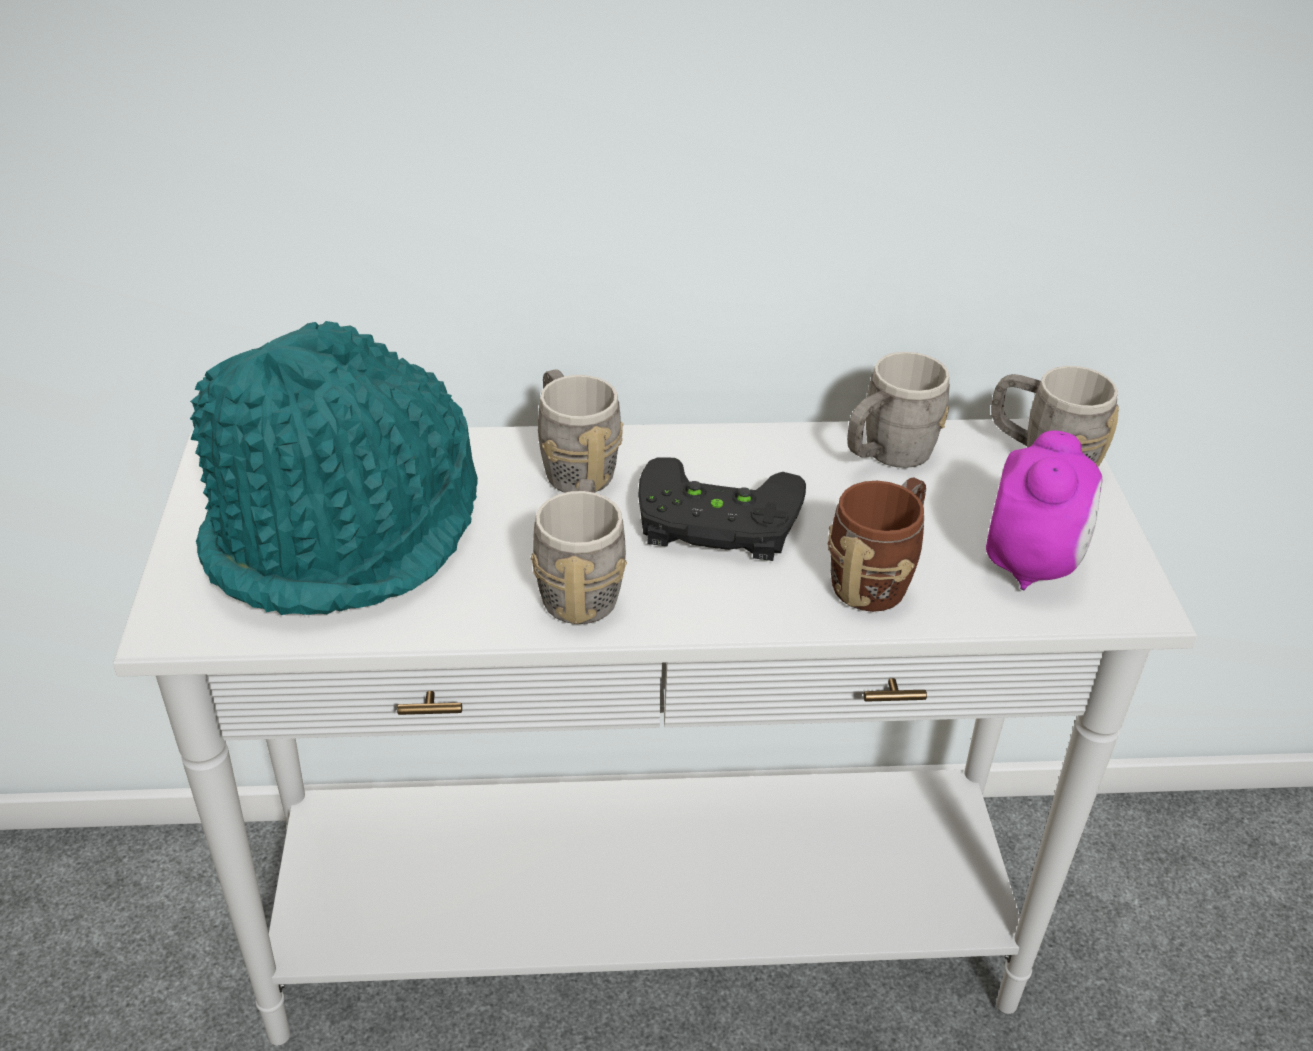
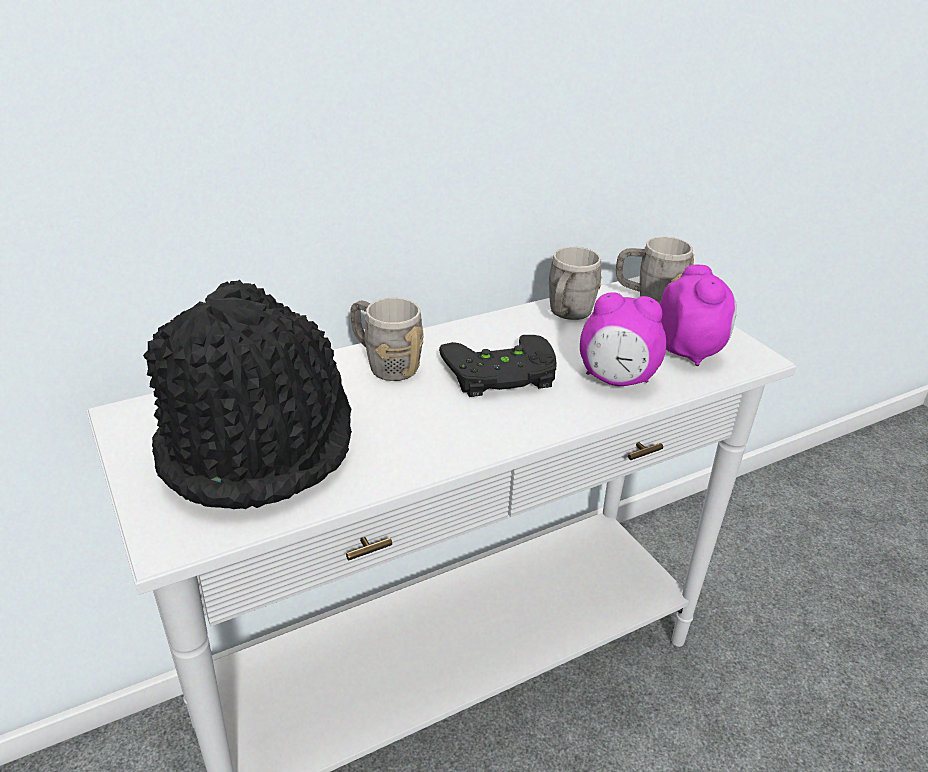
camera: 25 degrees left, 5 degrees down
(347, 531) = (260, 442): turquoise hat -> black hat
(582, 587) = (447, 433): grey mug -> none
(878, 578) = (616, 380): brown mug -> alarm clock

